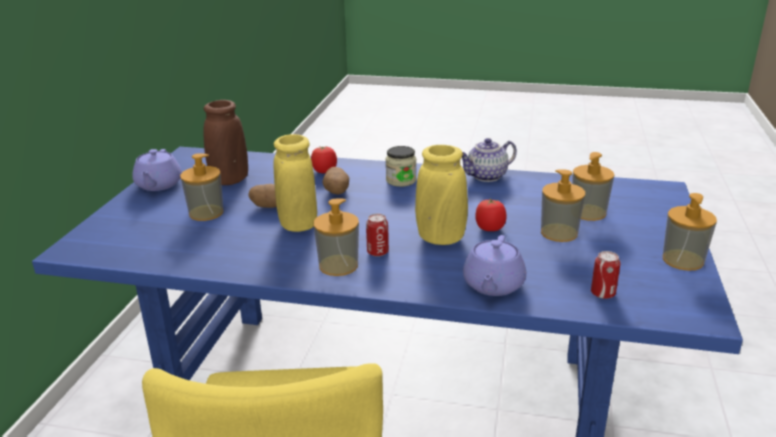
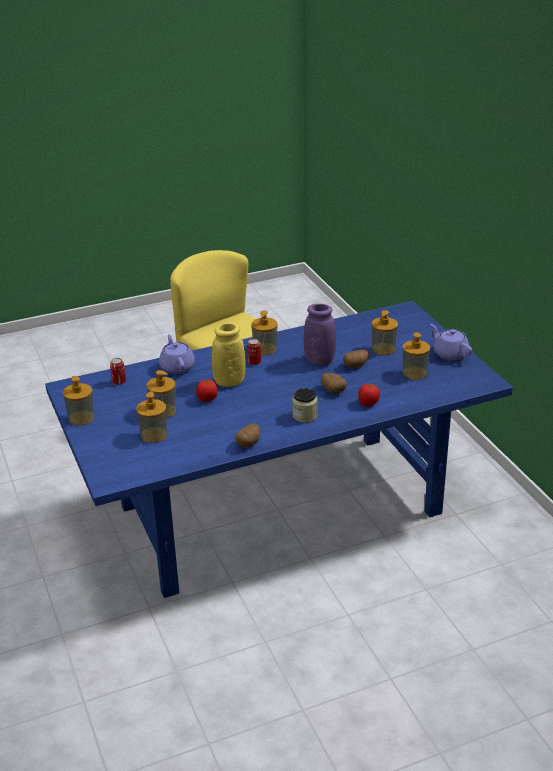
camera: 145 degrees right, 5 degrees up
(230, 180) = (414, 373): brown vase -> soap dispenser
(298, 225) = (319, 361): yellow vase -> purple vase
(487, 176) = (248, 443): teapot -> potato

